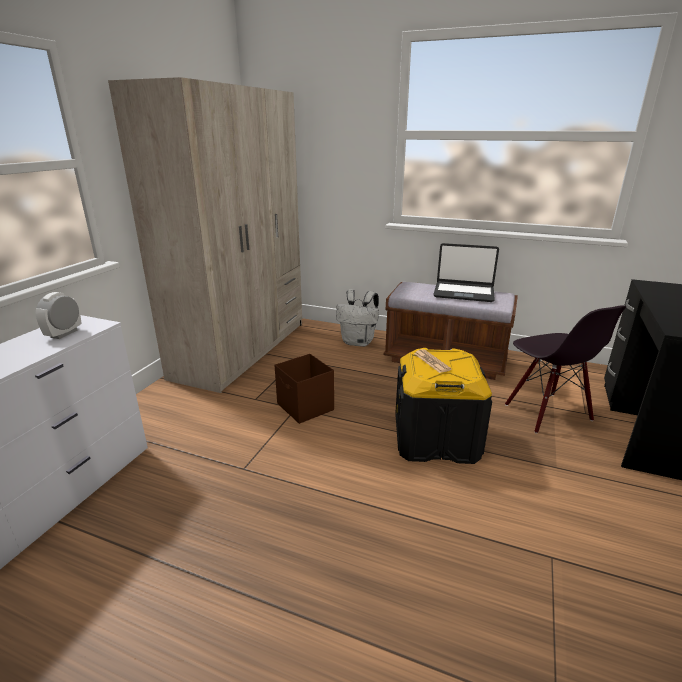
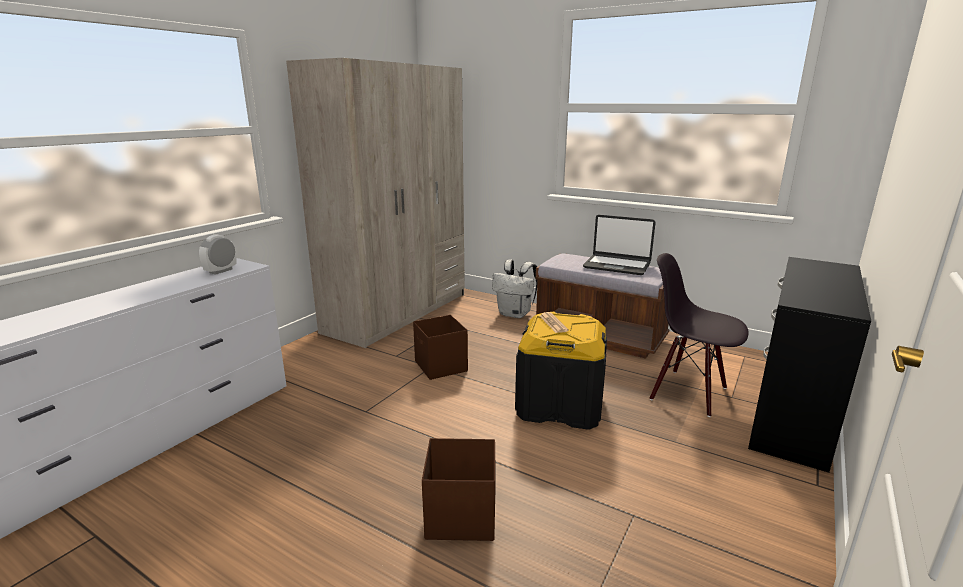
camera: 10 degrees right, 5 degrees down
(384, 585) = (460, 516): none -> brown storage box
(546, 413) = (688, 393): black chair -> black chair turned 135 degrees clockwise

